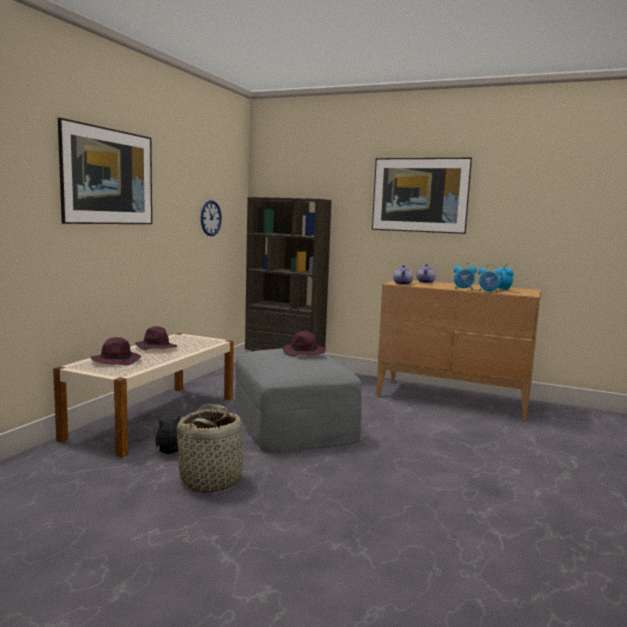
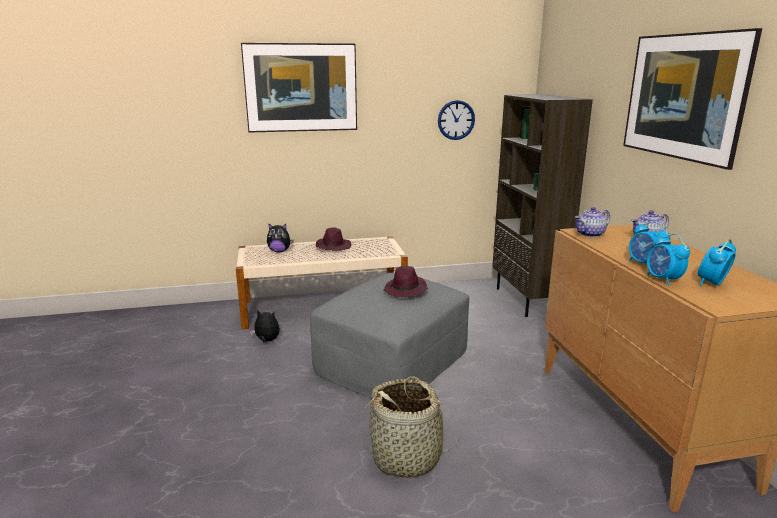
camera: 55 degrees right, 10 degrees up
(117, 361) = (279, 251): purple hat -> plush toy
(211, 480) = (238, 374): basket -> basket (407, 457)

